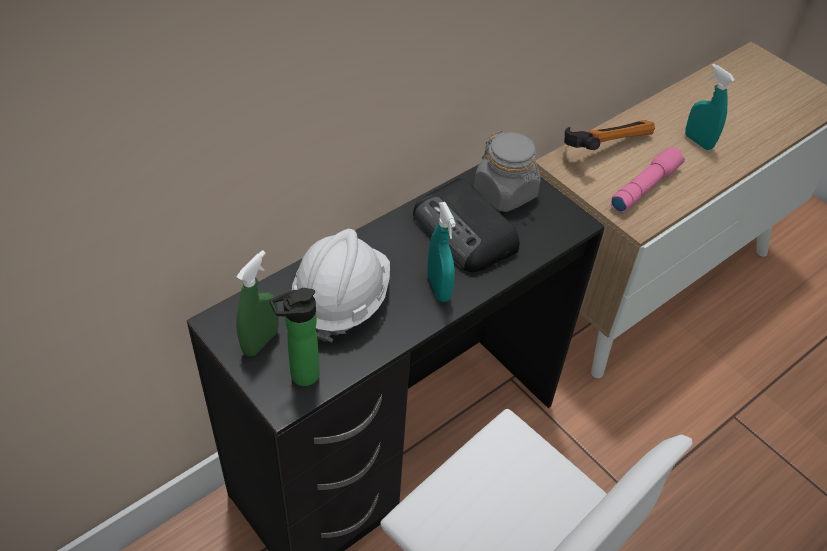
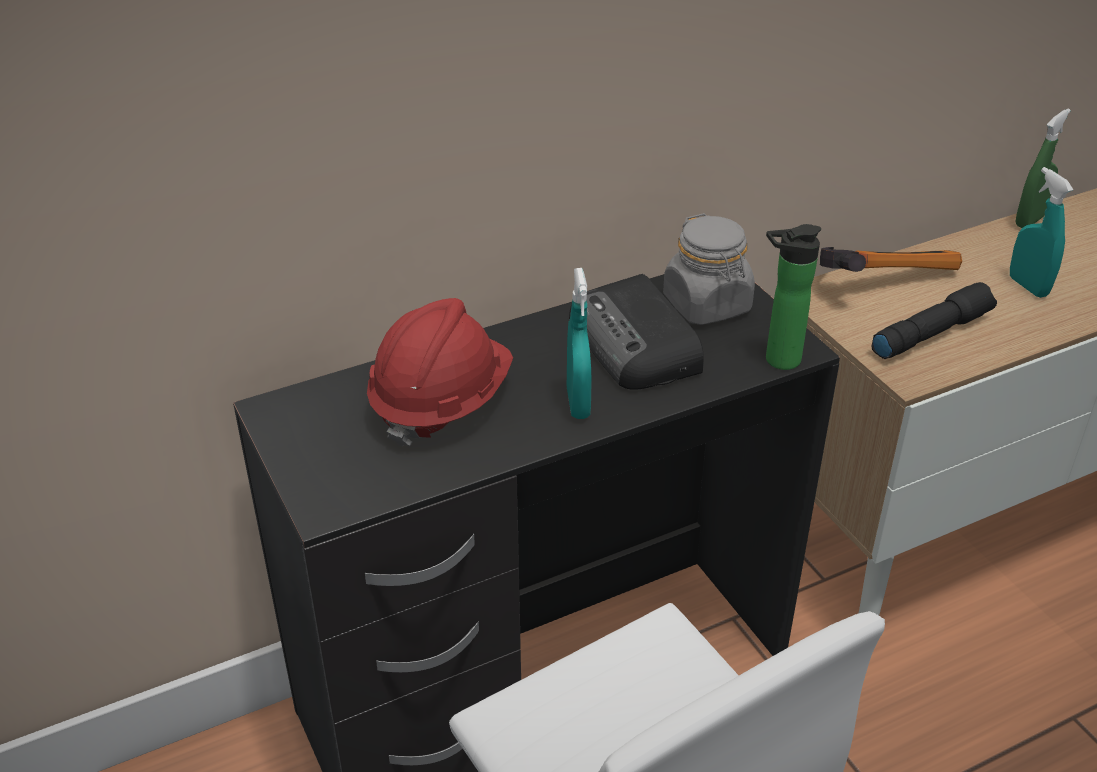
camera: 15 degrees right, 10 degrees down
(260, 341) = (318, 436): green spray bottle -> green spray bottle (1030, 220)
(300, 376) = (356, 482): bottle -> bottle (777, 360)
(341, 300) = (440, 402): white hard hat -> red hard hat
(644, 186) = (930, 333): pink flashlight -> black flashlight

